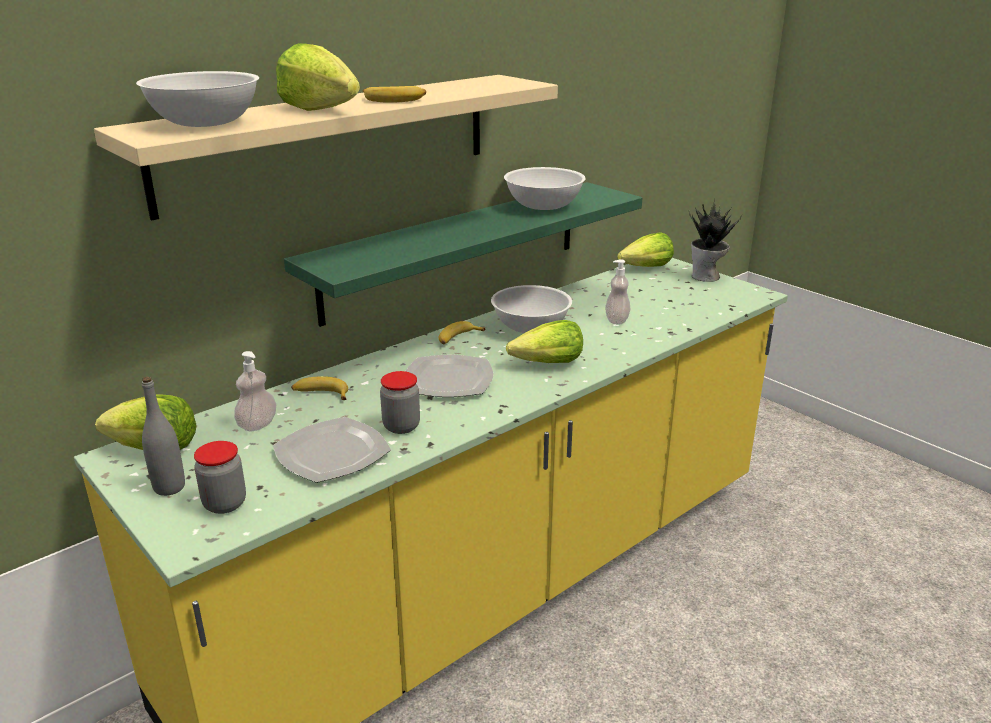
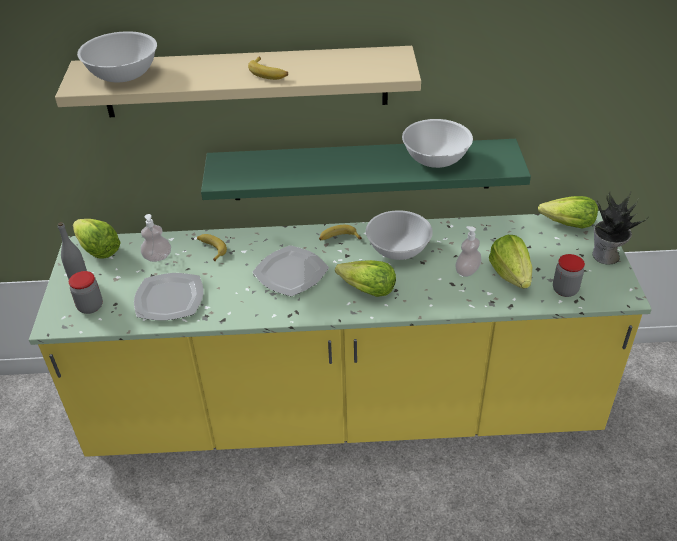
camera: 40 degrees right, 15 degrees up
(319, 109) = (206, 74): lettuce -> lettuce (510, 275)
(401, 426) = (223, 298): jar -> jar (565, 290)

